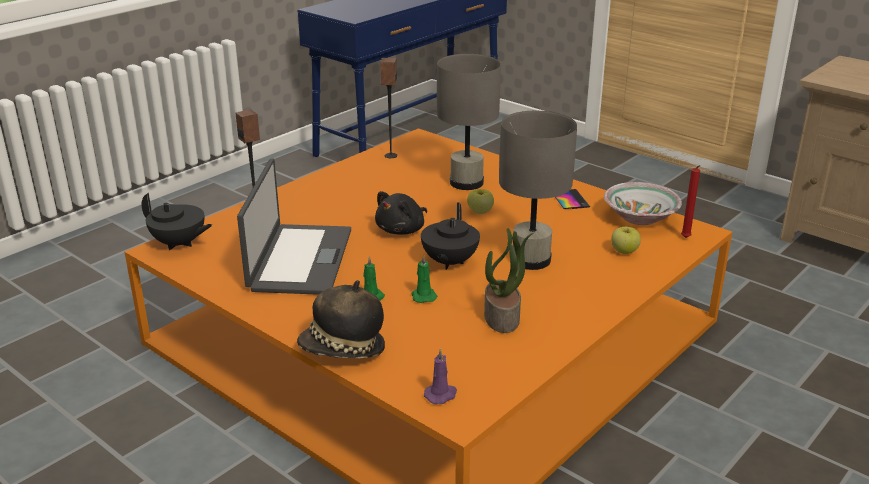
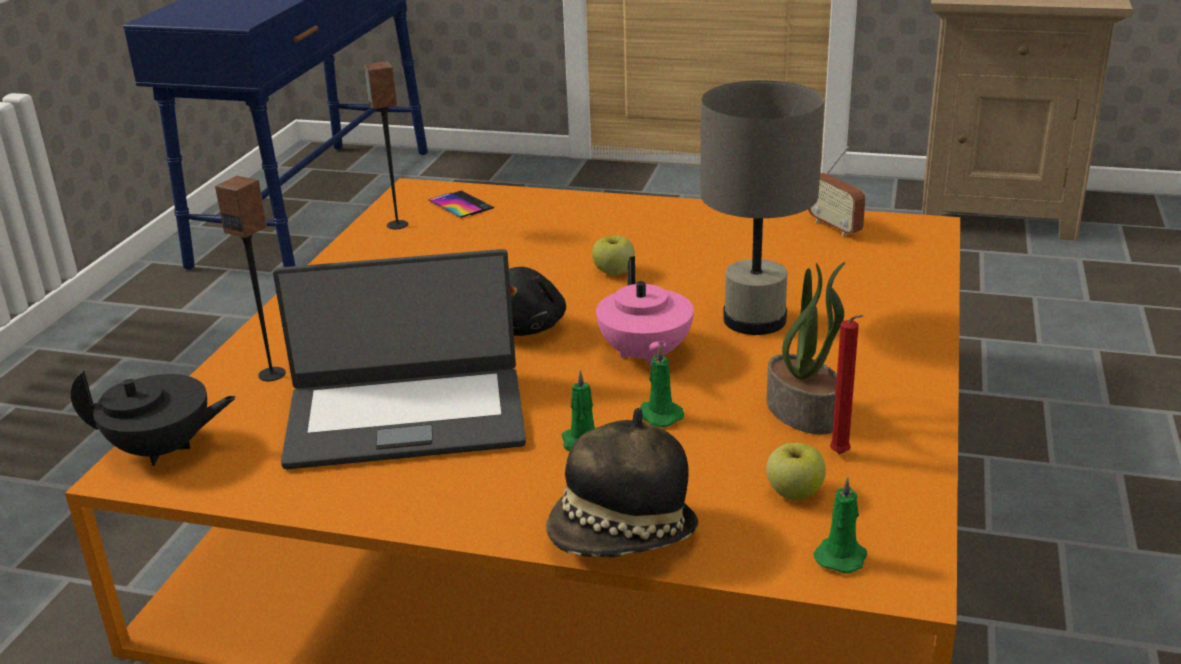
camera: 25 degrees left, 0 degrees up
(299, 259) = (406, 416): laptop -> laptop turned 105 degrees clockwise
(441, 395) = (841, 556): purple candle -> green candle
(449, 262) = (644, 355): black teapot -> pink teapot
(466, 182) = (551, 236): grey table lamp -> none
(569, 199) = (718, 225): phone -> phone (461, 204)
(624, 251) = (862, 275): apple -> apple (794, 492)
(641, 218) = (834, 227): bowl -> radio
(686, 238) = (917, 239): red candle -> red candle (841, 455)

